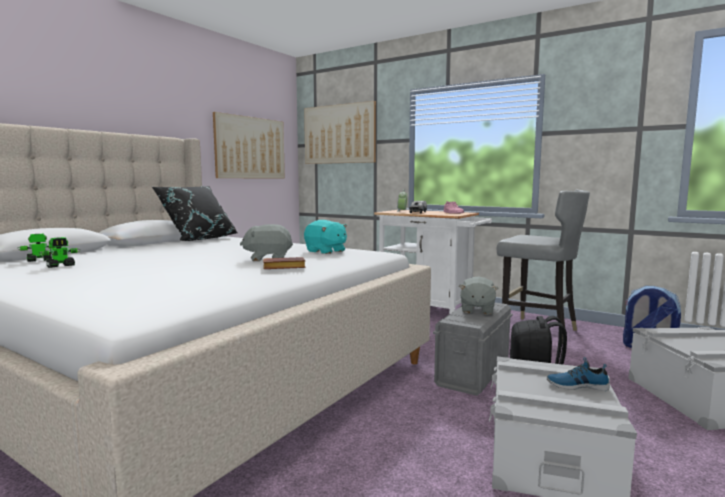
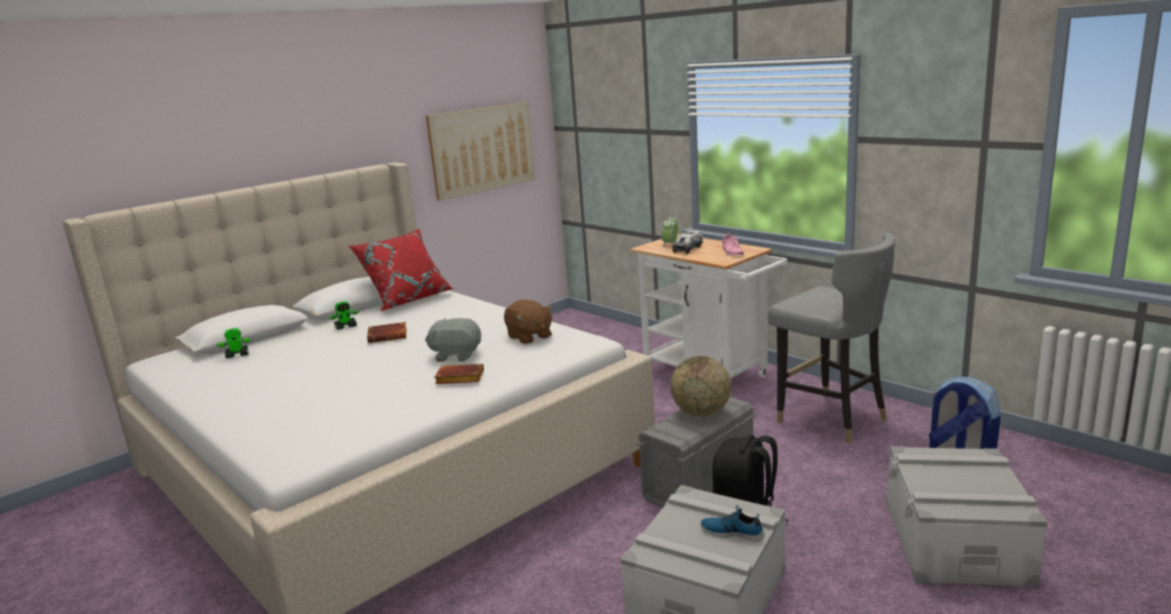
camera: 15 degrees right, 10 degrees up
(61, 266) = (254, 368): toy robot -> toy robot (346, 327)
(194, 251) = (389, 336): none -> brown book
(199, 239) = (407, 300): black pillow -> red pillow
(325, 251) = (529, 337): turquoise plush toy -> brown plush toy
(339, 134) = (603, 117): picture -> none
(477, 310) = (701, 413): grey plush toy -> globe

